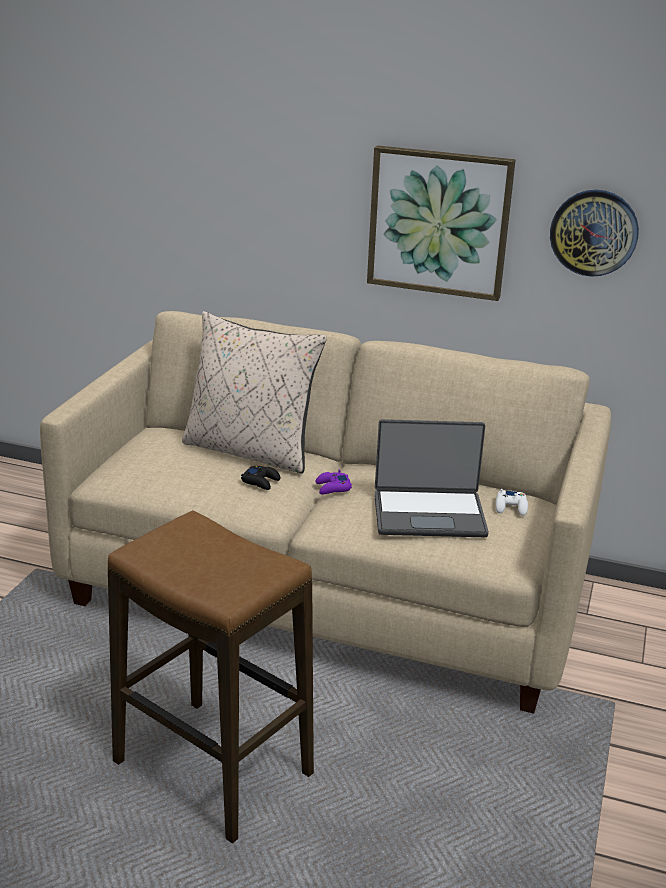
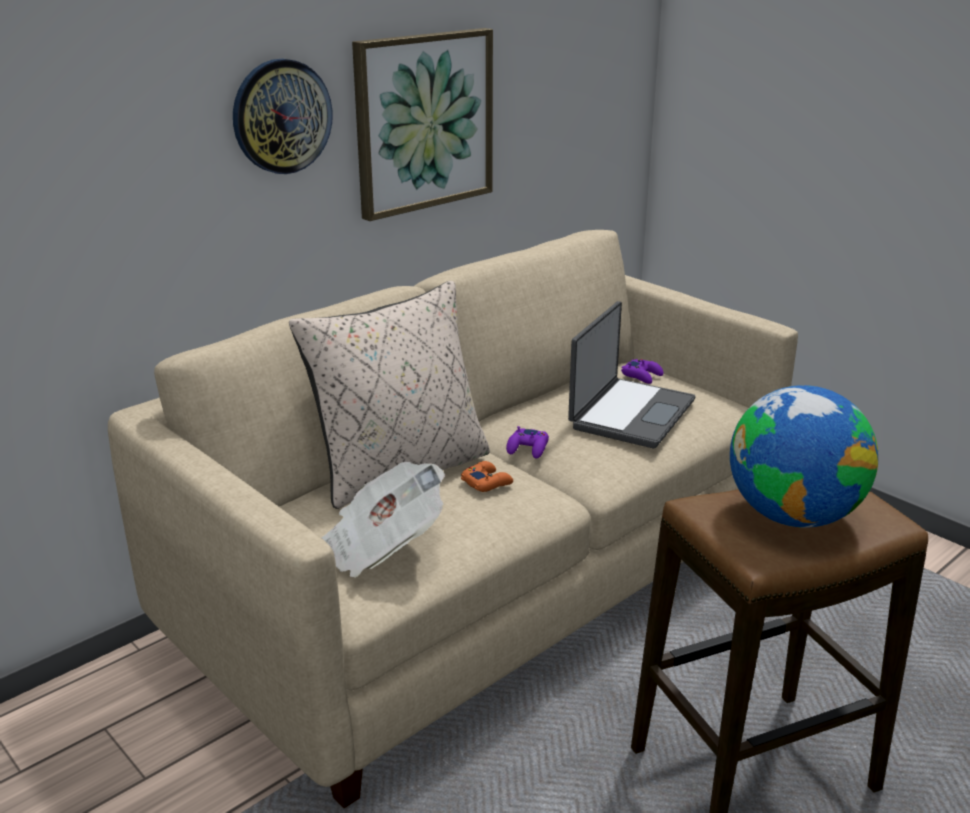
camera: 60 degrees left, 0 degrees up
(154, 468) = (379, 547): none -> newspaper
(209, 558) = (792, 515): none -> globe
(261, 481) = (487, 482): black game controller -> orange game controller
(511, 507) = (642, 375): white game controller -> purple game controller
(594, 232) = (550, 91): wall clock -> wall clock (281, 116)

